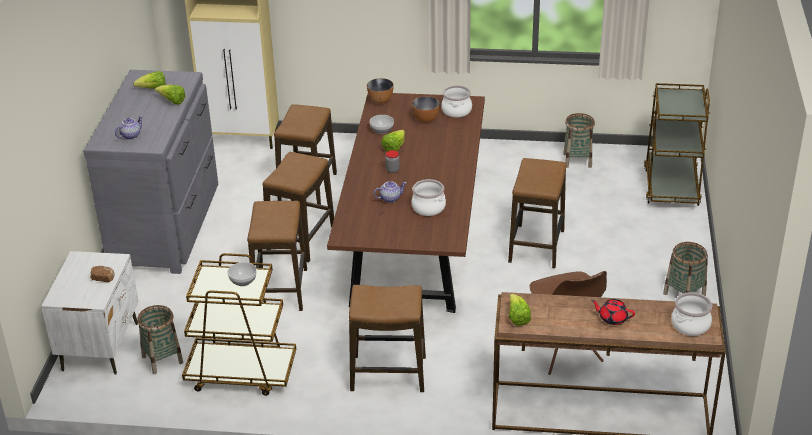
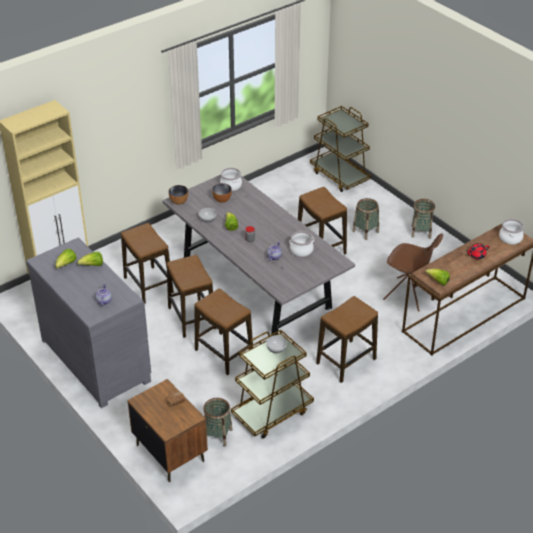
camera: 45 degrees left, 5 degrees up
(101, 346) = (170, 453): white nightstand -> brown nightstand
(414, 242) = (256, 282): brown dining table -> grey dining table
(577, 160) = (274, 186): basket -> basket (365, 231)

